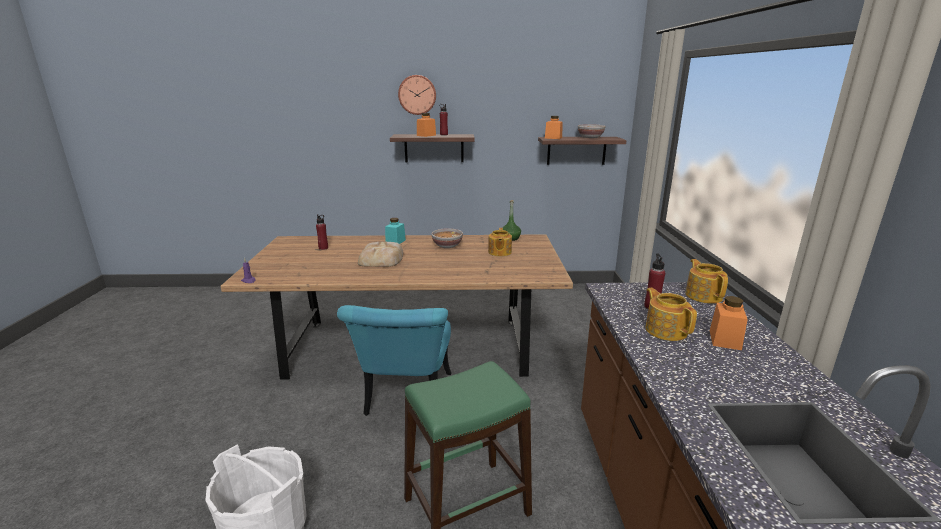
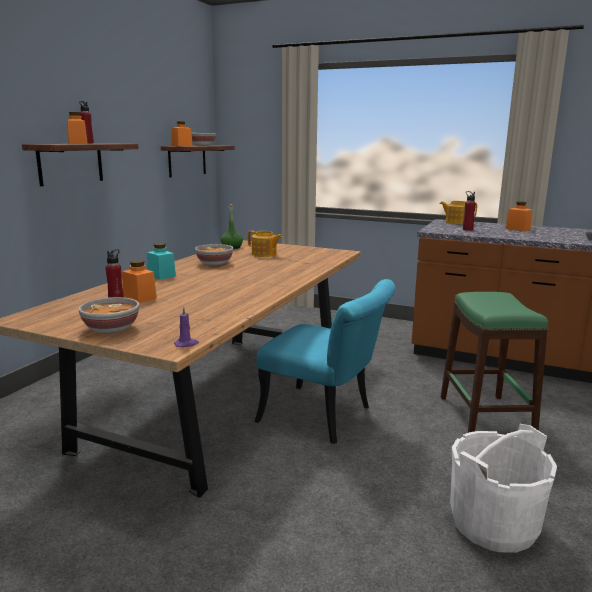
camera: 65 degrees left, 5 degrees down
(272, 259) = (111, 329): none -> bowl
(337, 250) = (139, 298): none -> orange jar
(382, 259) = (213, 285): bread -> none
(417, 95) = (46, 87): wall clock -> none
(665, 330) = (502, 232): teapot -> none

